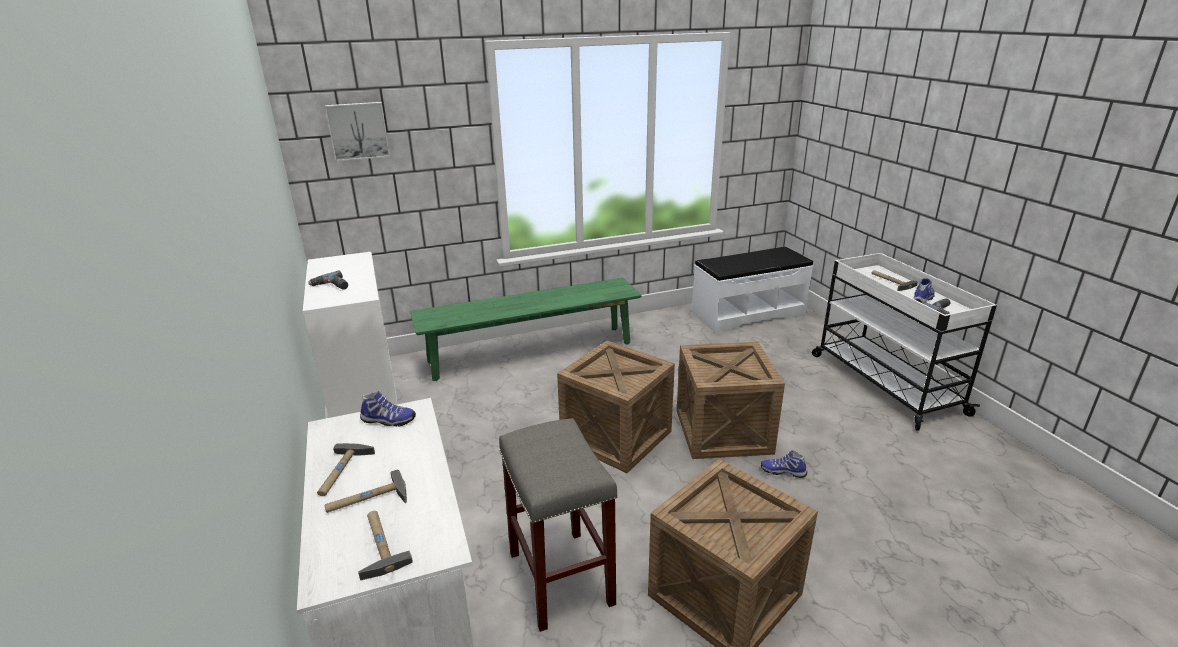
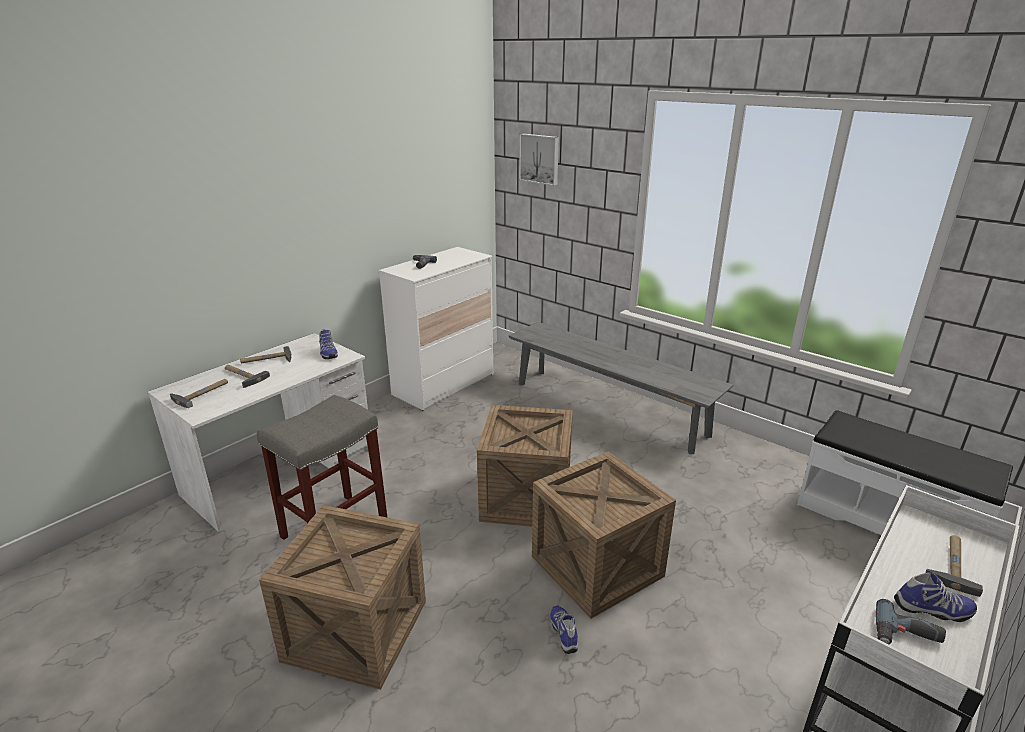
camera: 60 degrees right, 0 degrees up
(531, 352) = (608, 408): green bench -> grey bench

